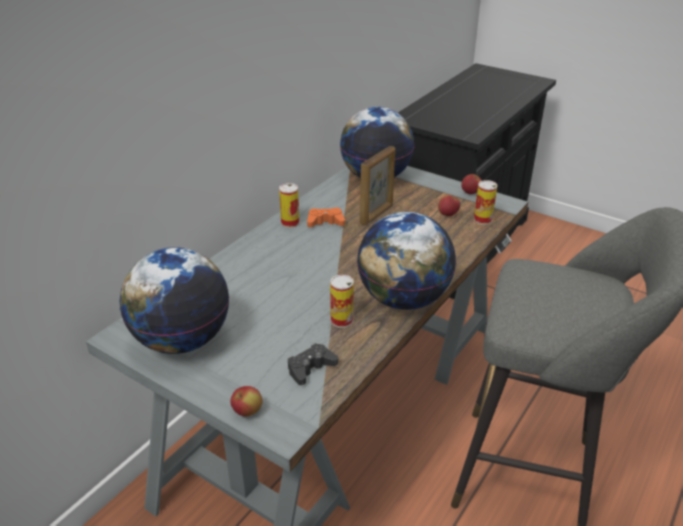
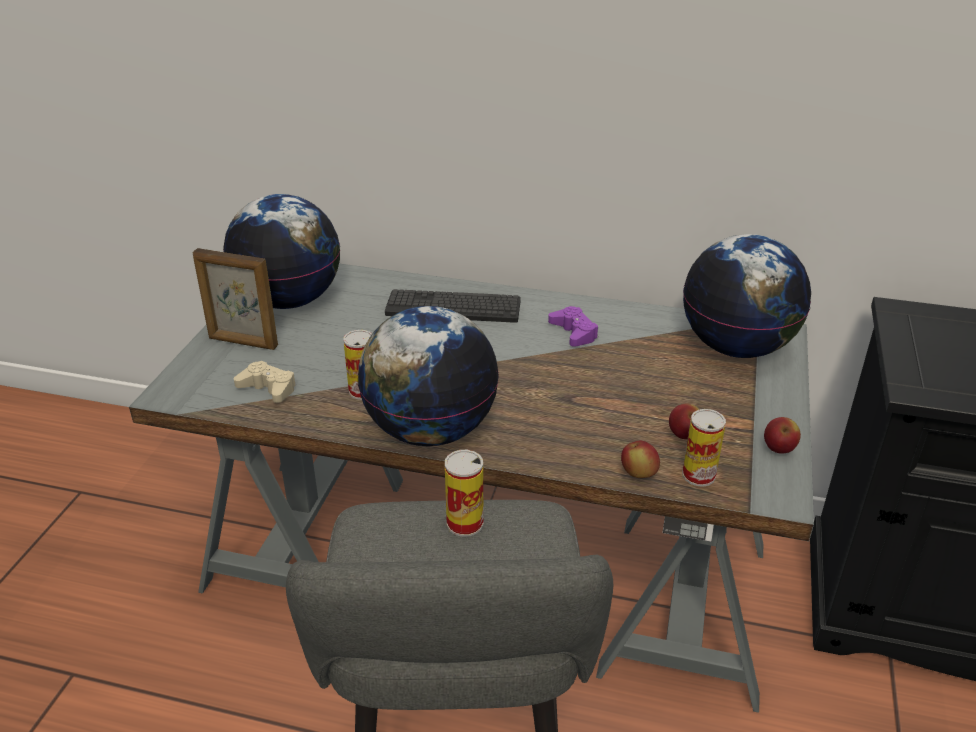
camera: 70 degrees right, 0 degrees up
(247, 411) = (191, 365): apple -> apple (638, 474)
(259, 261) = (453, 308): none -> keyboard
(290, 223) = (552, 307): can -> can (465, 523)
(311, 368) = (268, 388): black game controller -> beige game controller
(325, 222) = (574, 332): orange game controller -> purple game controller
(377, 214) = (627, 369): picture frame -> picture frame (243, 342)

